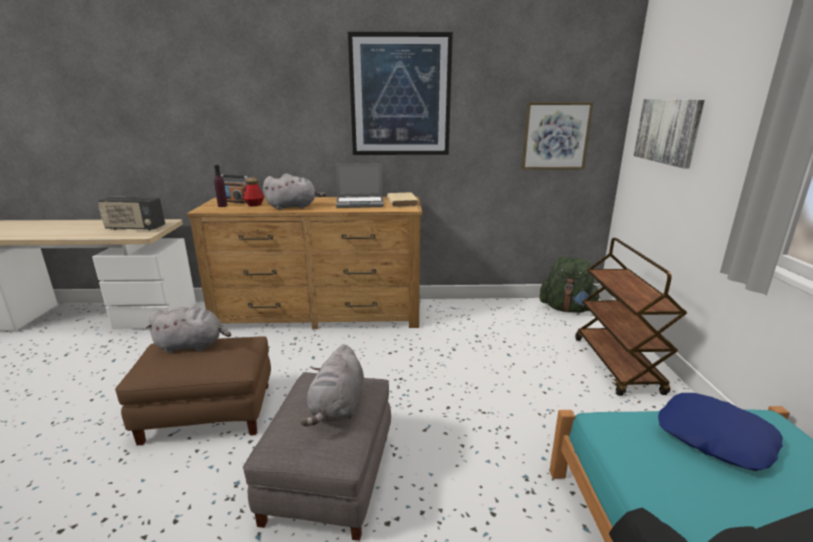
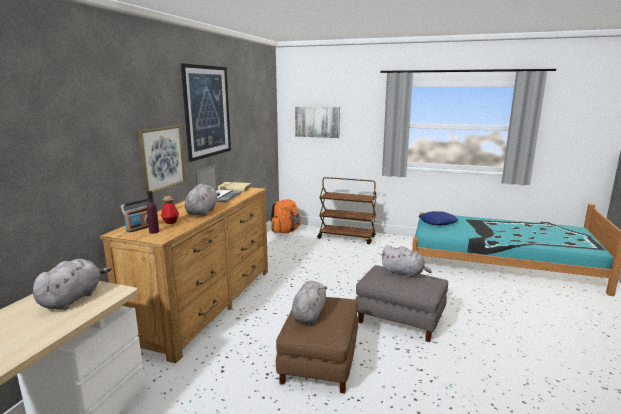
camera: 70 degrees left, 5 degrees down
(135, 228) = (73, 299): radio -> grey plush toy
(555, 136) = (261, 130): picture -> picture (162, 158)
(567, 309) = (285, 231): green backpack -> orange backpack

